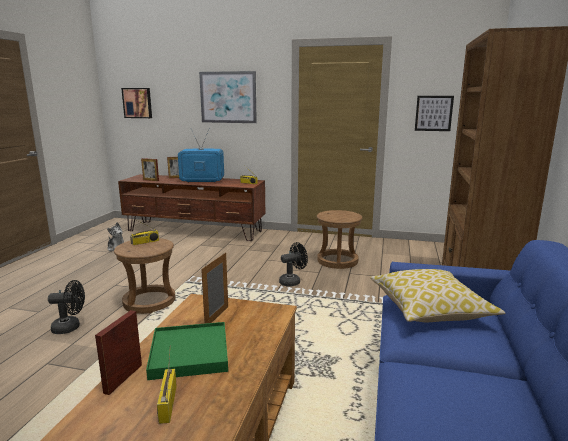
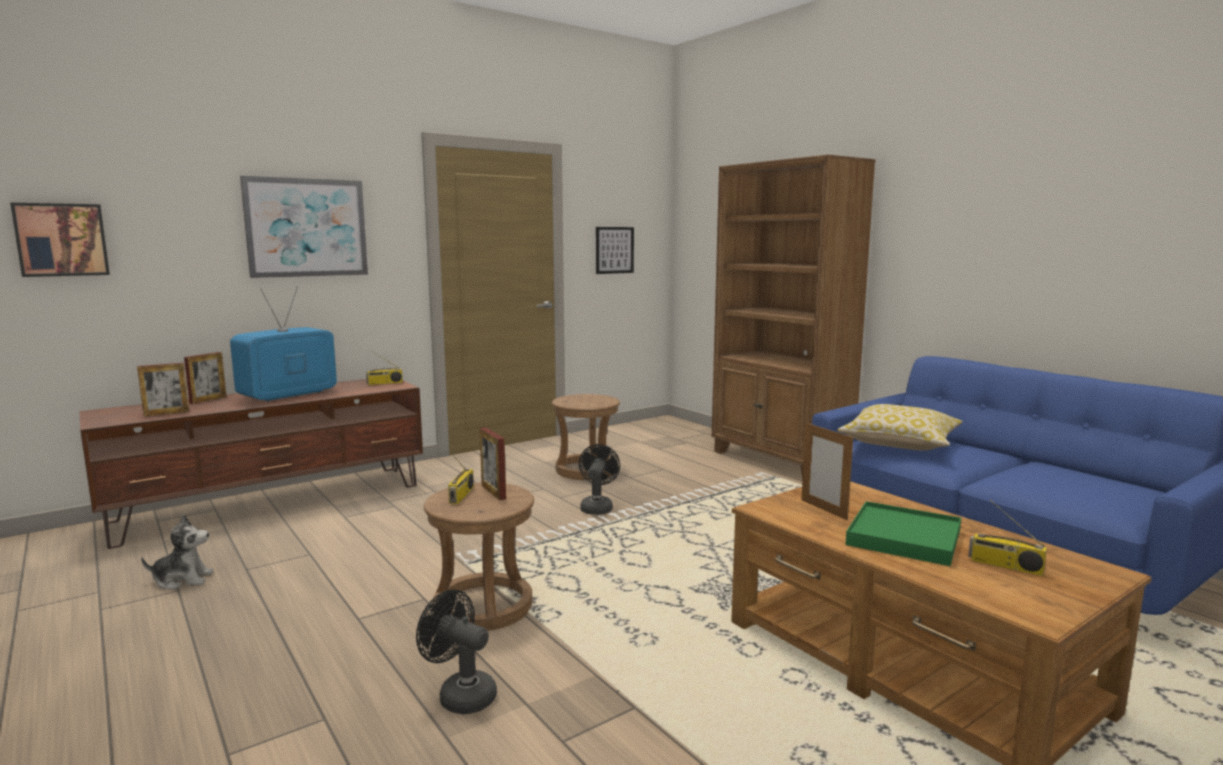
camera: 50 degrees left, 5 degrees down
(70, 327) = (460, 694): black fan -> black fan turned 90 degrees counterclockwise
(123, 378) = (936, 576): picture frame -> picture frame (493, 492)

